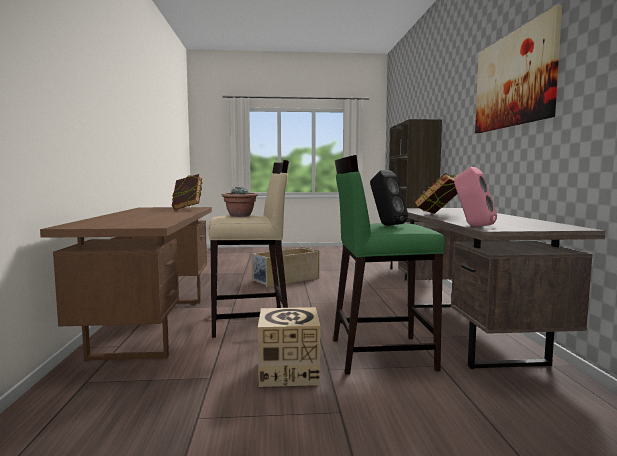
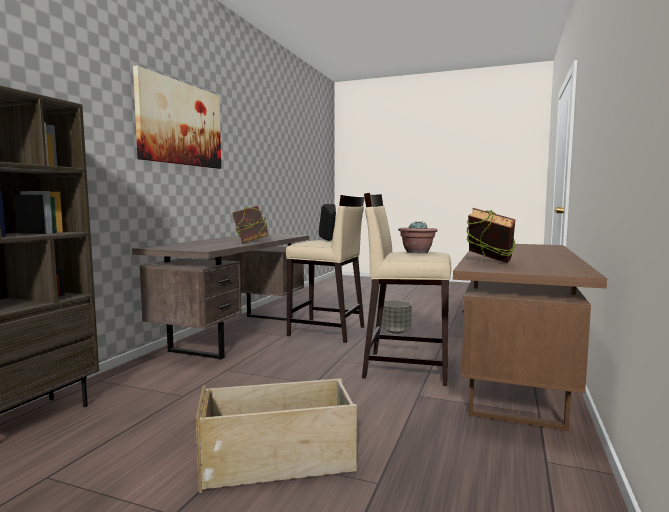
camera: 155 degrees left, 0 degrees up
(289, 372) = (396, 331): cardboard box -> grey planter
(380, 353) = (327, 331): green stool -> beige stool
(473, 226) = (293, 236): pink speaker -> none

